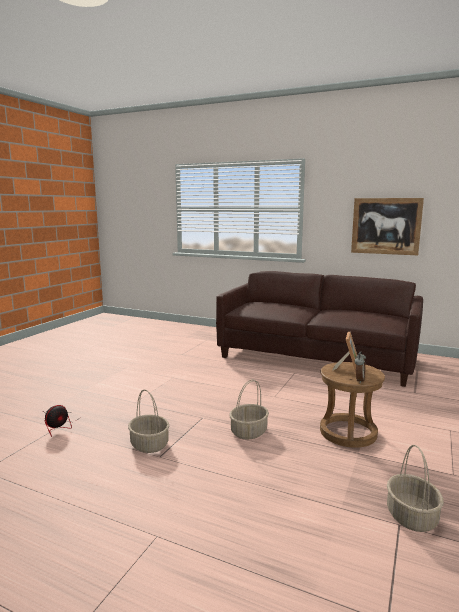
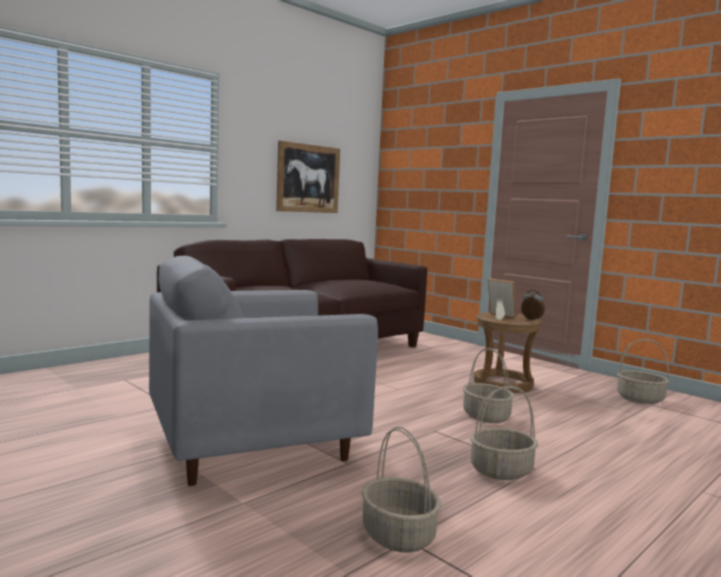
camera: 70 degrees left, 5 degrees down
(60, 425) = (399, 536): fan -> basket
(141, 380) = (255, 448): none -> grey armchair

